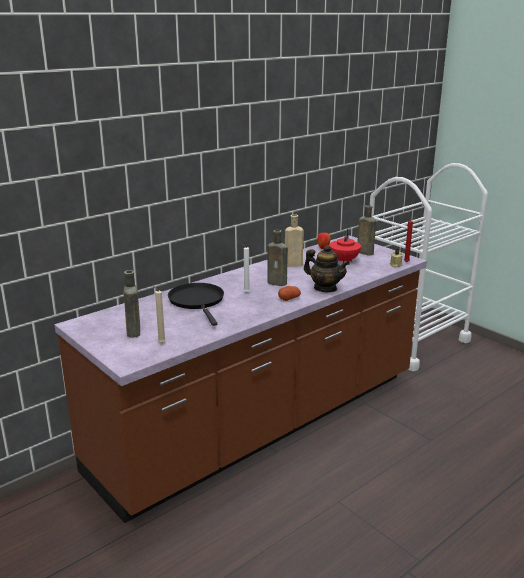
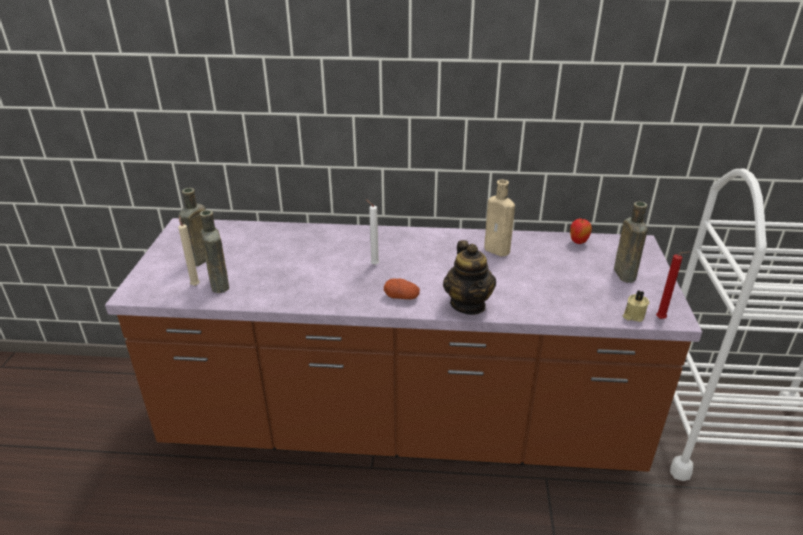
camera: 45 degrees right, 10 degrees up
(197, 301) = (312, 251): black frying pan -> none
(278, 283) = (430, 268): brown bottle -> brown bottle (220, 286)
(343, 261) = (569, 274): red teapot -> none

